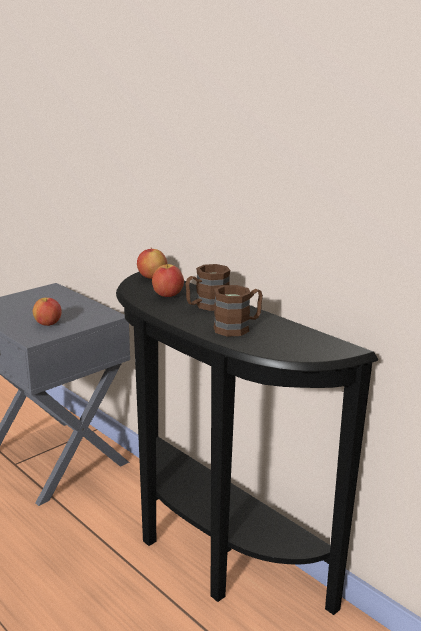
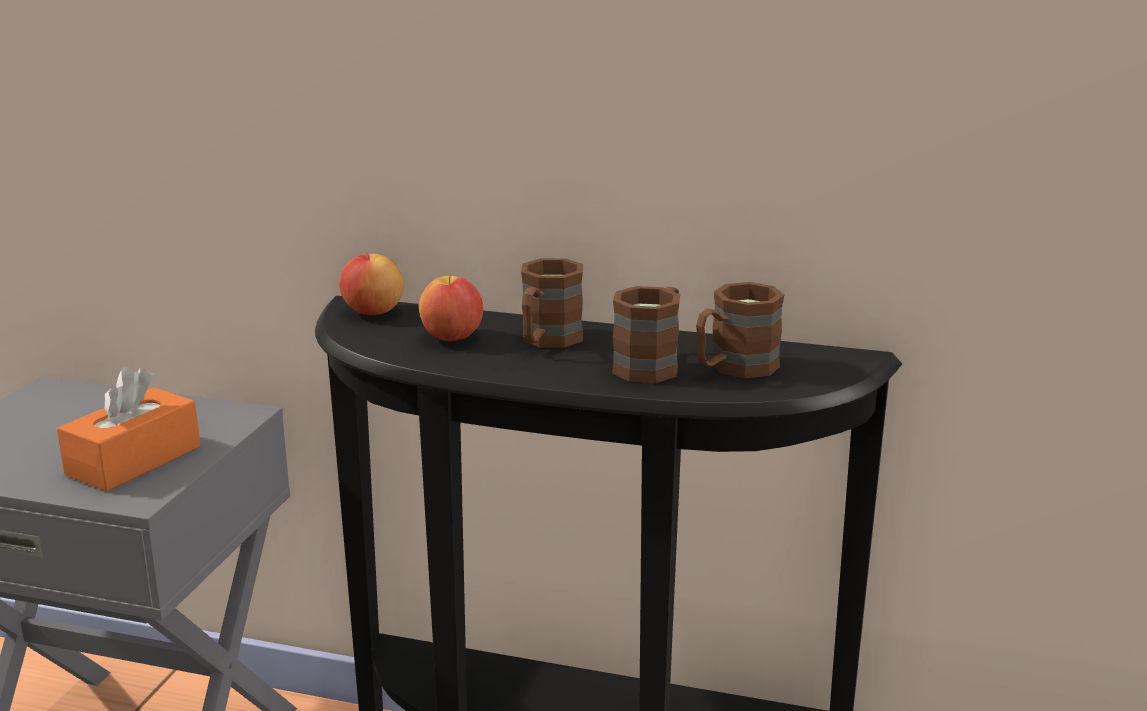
camera: 30 degrees left, 0 degrees up
(48, 324) = (134, 461): apple -> orange tissue box
(274, 339) = (733, 368): none -> brown mug

